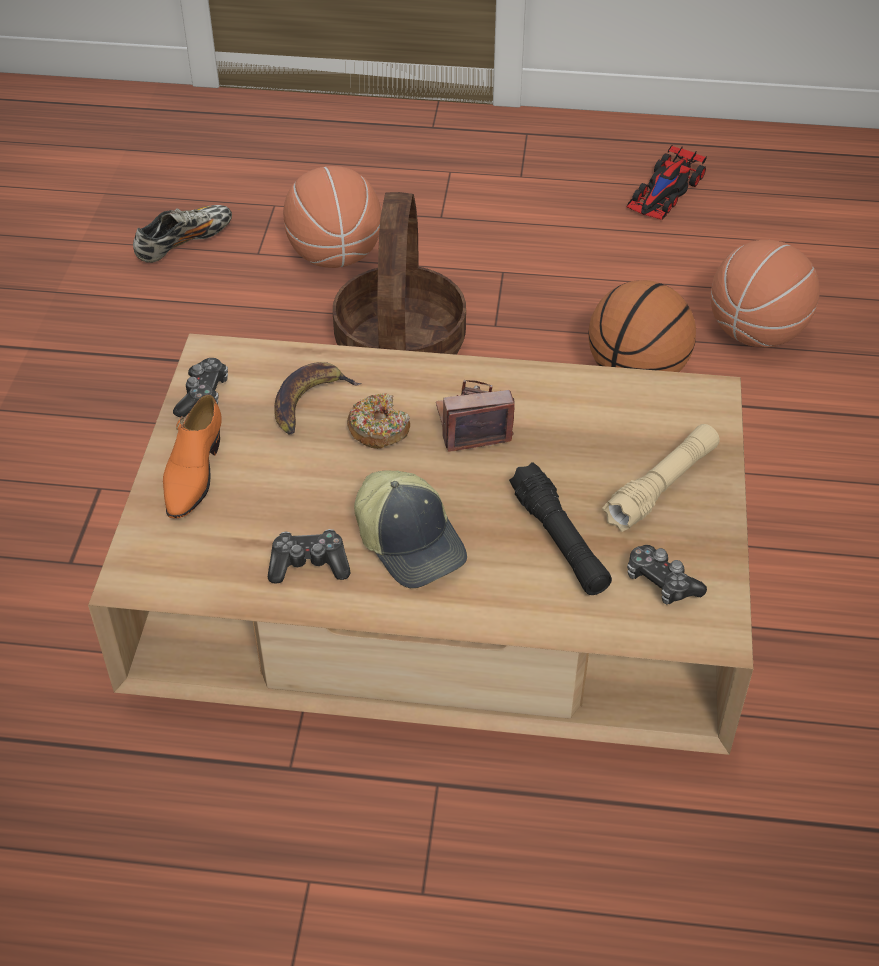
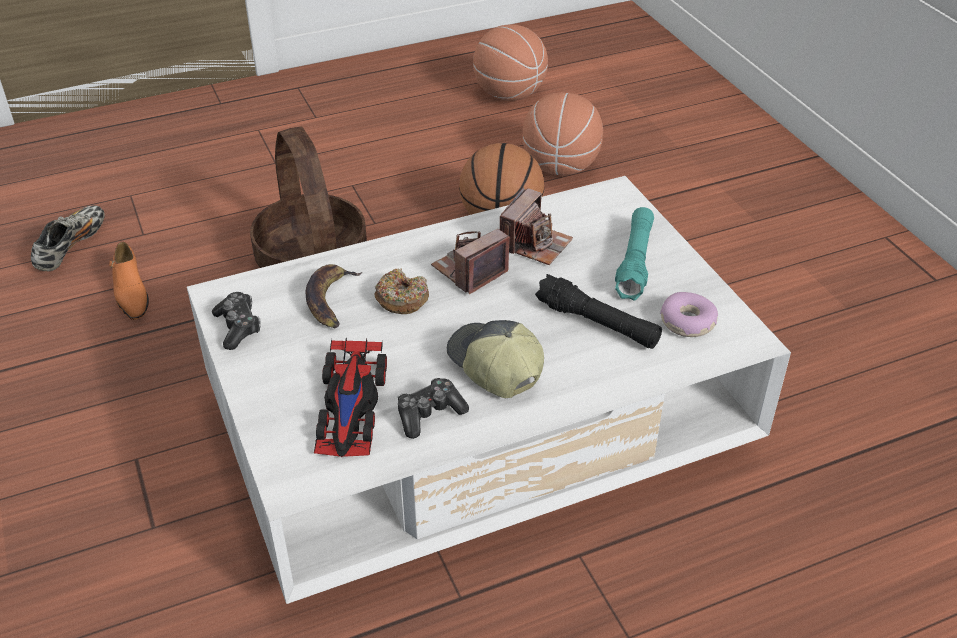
camera: 30 degrees left, 5 degrees down
(193, 473) = (278, 386): orange shoe -> orange shoe (131, 294)
(335, 256) = (210, 215): basketball -> basketball (509, 94)
(411, 542) = (493, 366): cap -> cap turned 150 degrees counterclockwise
(439, 596) = (478, 424): brown coffee table -> white coffee table
(566, 421) = (535, 244): none -> camera
(661, 487) = (635, 262): beige flashlight -> turquoise flashlight
(661, 582) = (687, 322): game controller -> donut
(665, 191) = (428, 96): toy car -> toy car (350, 406)

